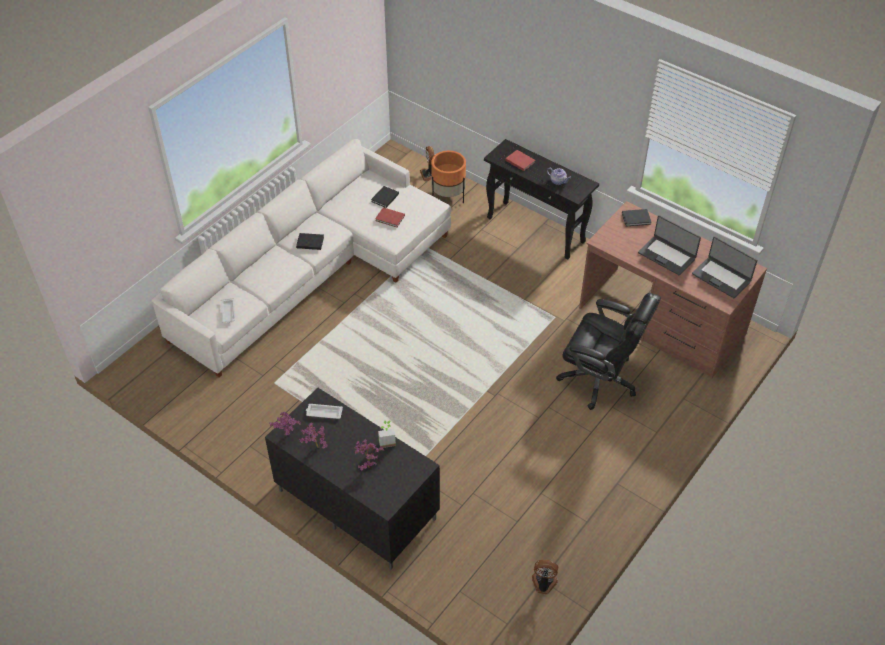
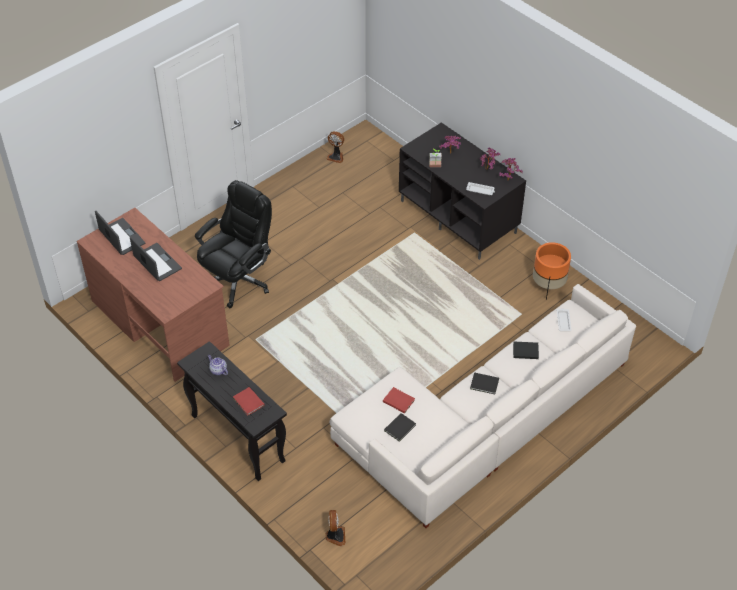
camera: 170 degrees left, 0 degrees up
(448, 196) = (320, 498): orange planter -> orange planter (548, 286)
(600, 379) = (238, 280): black office chair -> black office chair turned 90 degrees clockwise
(637, 219) = (164, 302): black book -> black book (524, 351)

